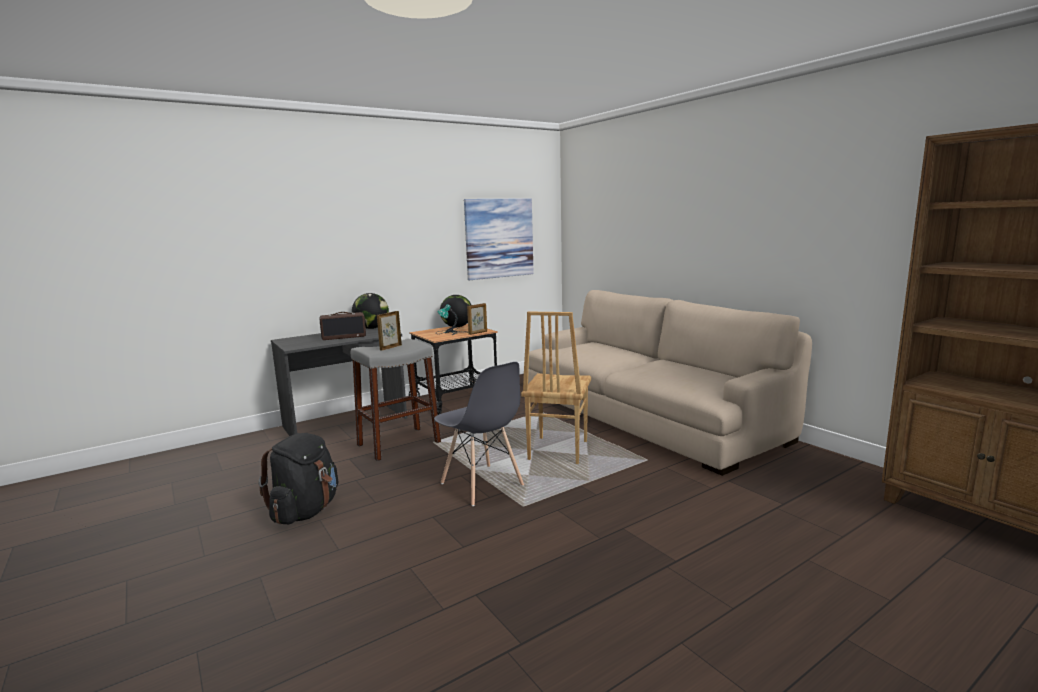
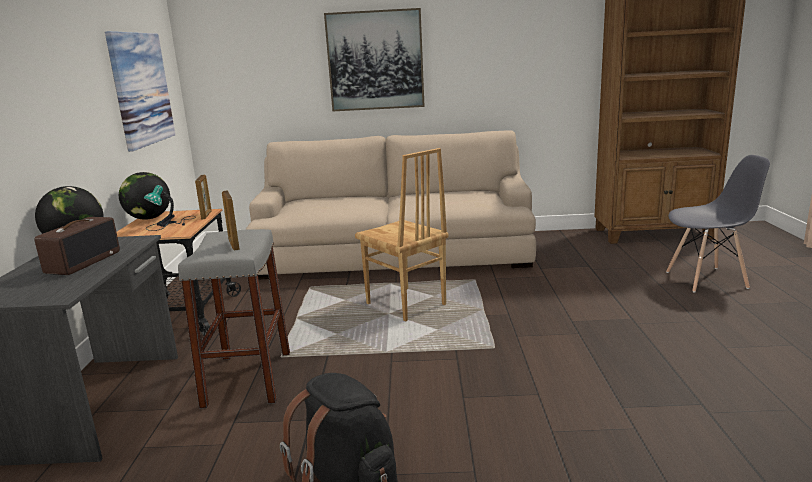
camera: 55 degrees left, 5 degrees up
(482, 485) = (427, 356): grey chair -> grey chair (706, 280)
(683, 225) = (375, 60): none -> picture

